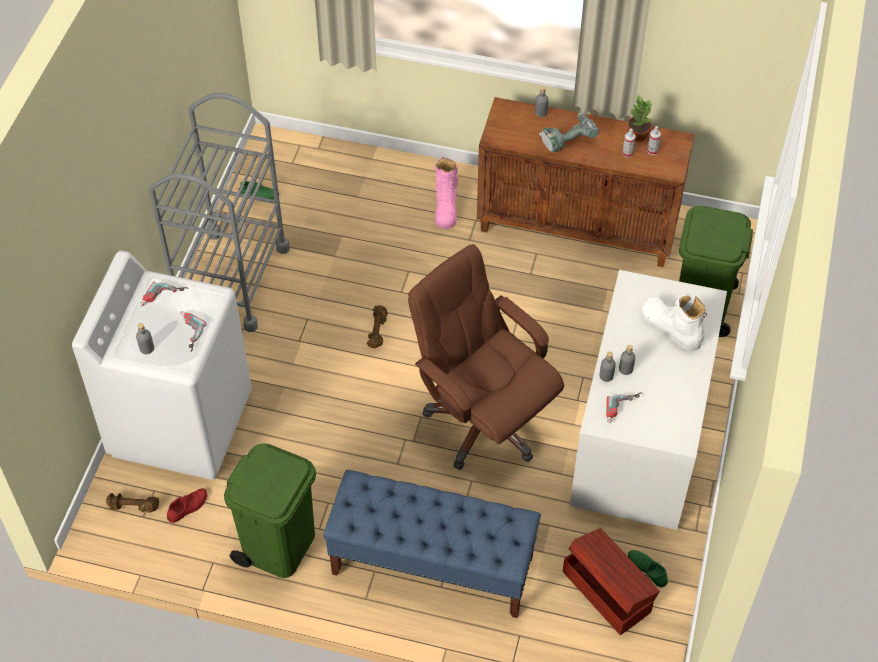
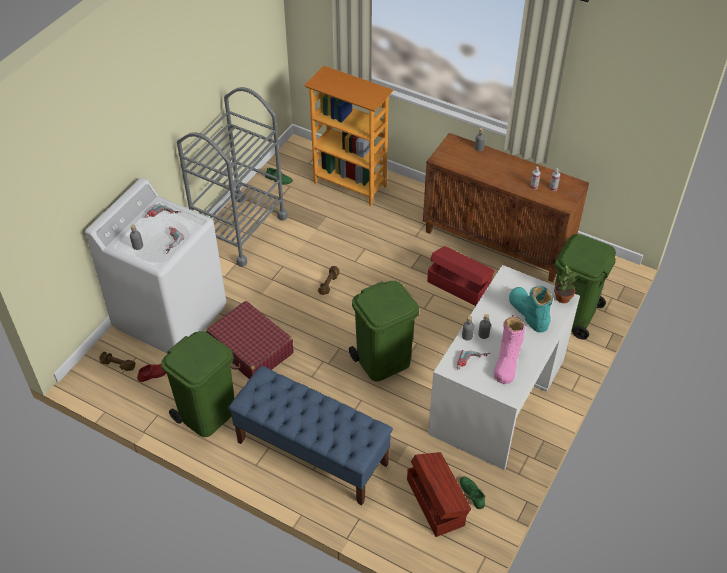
camera: 15 degrees right, 5 degrees down
(305, 444) = (251, 349): none -> red suitcase
(359, 182) = (350, 184): none -> bookcase
(446, 206) = (406, 211): pink boot -> pink boot (507, 361)
(483, 421) = (383, 361): brown office chair -> green trash can
(546, 296) = (458, 284): none -> red storage box
(567, 138) = (492, 168): power drill -> none
(637, 135) = (545, 175): potted plant -> potted plant (562, 297)
(671, 328) = (528, 312): white boot -> turquoise boot

